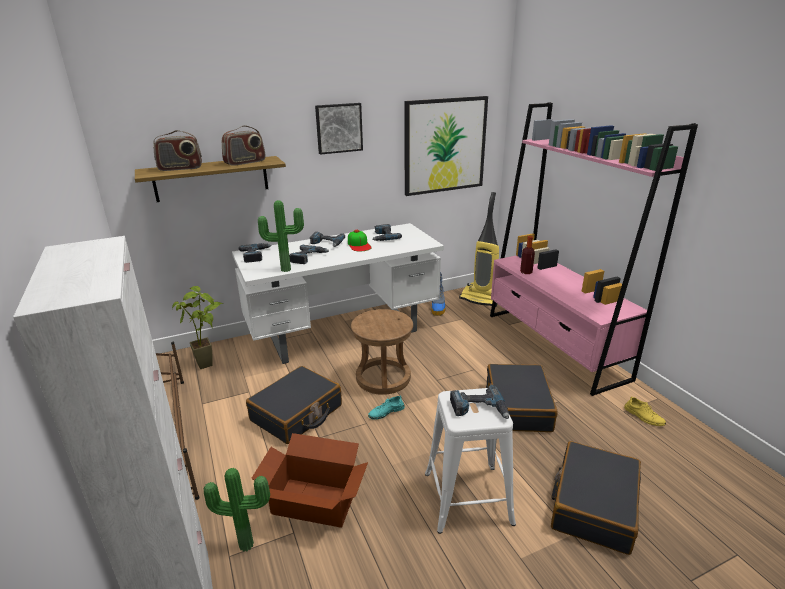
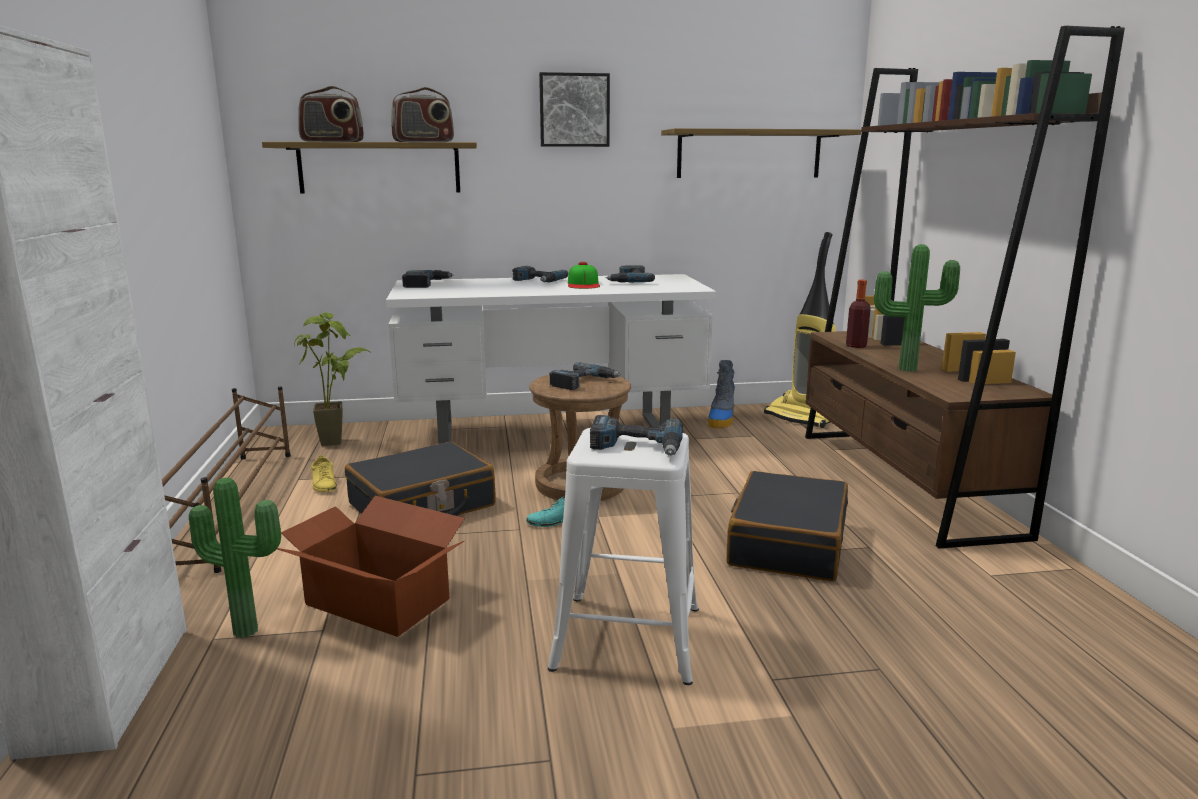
camera: 15 degrees right, 10 degrees down
(286, 269) = (454, 294): potted plant -> potted plant (906, 368)
(308, 257) = (497, 288): power drill -> power drill (583, 382)
(444, 145) = (749, 154): picture -> shelf
(555, 345) = (903, 481): pink bookcase -> brown bookcase
(593, 505) = (857, 685): black suitcase -> none
(643, 416) = (1029, 587): yellow shoe -> yellow shoe (324, 484)

